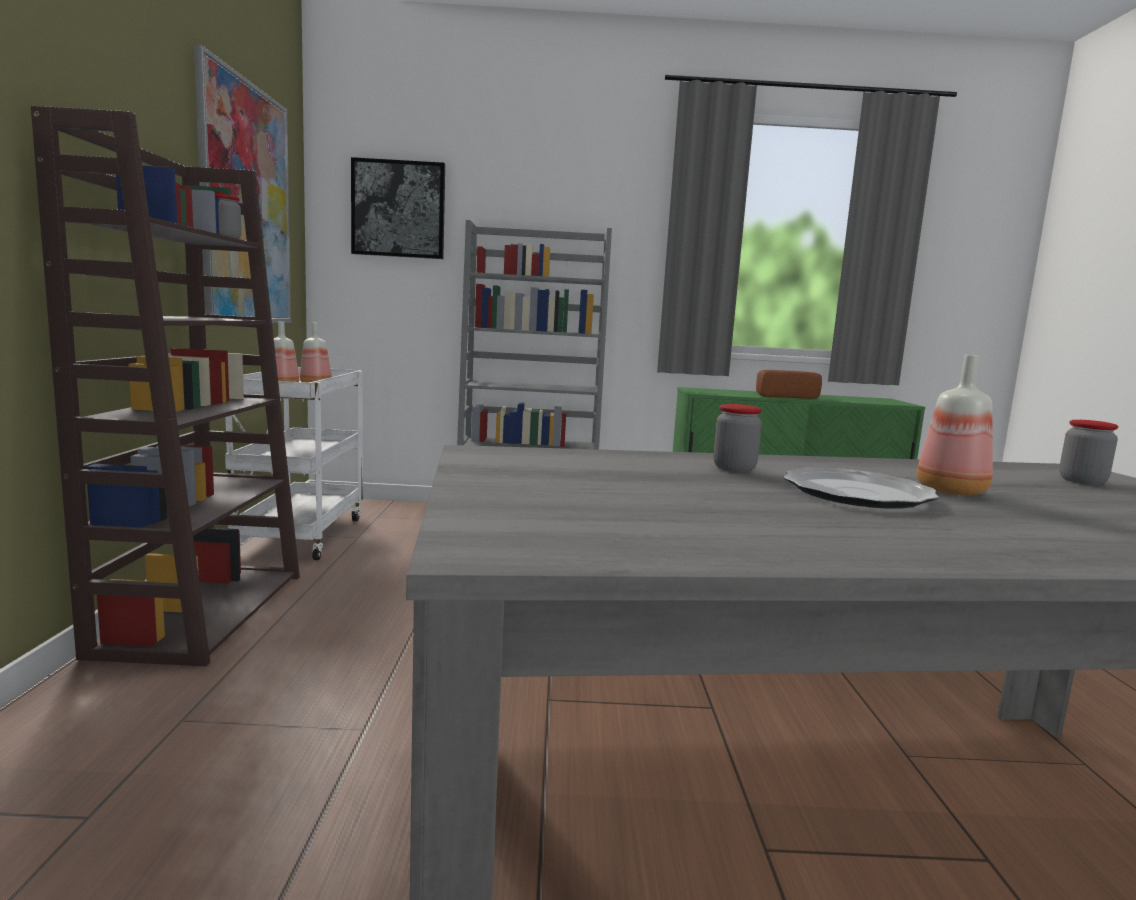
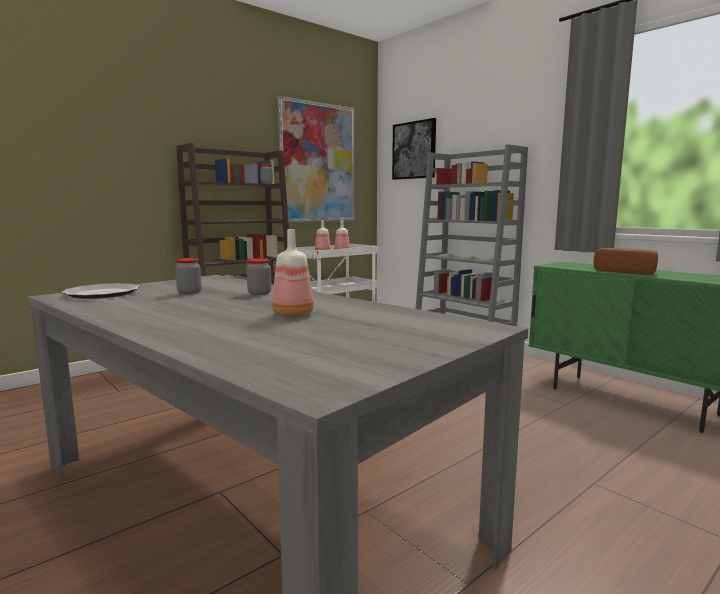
camera: 50 degrees right, 0 degrees up
(856, 493) = (241, 307): plate -> plate (102, 293)
(1082, 481) = (423, 329): jar -> jar (189, 292)

